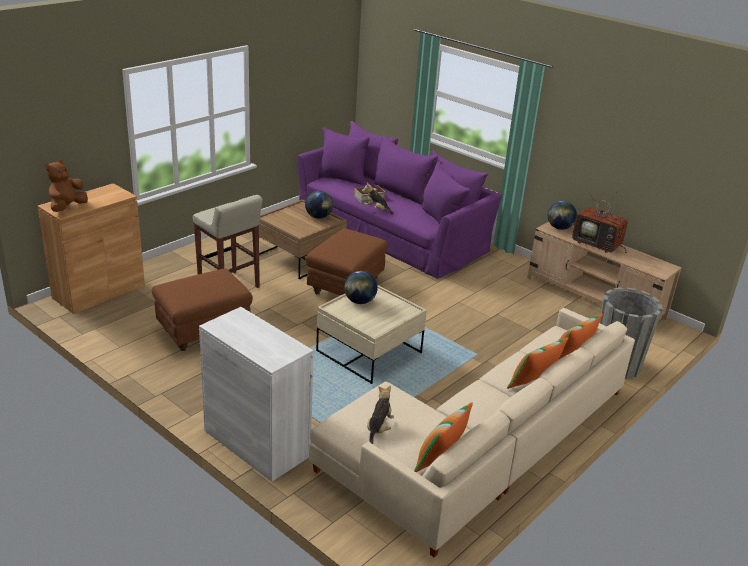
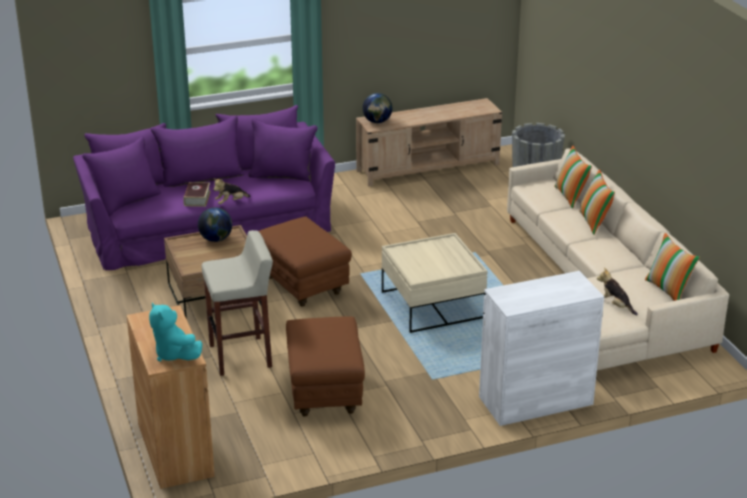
camera: 60 degrees left, 0 degrees up
(67, 207) = (174, 354): brown plush toy -> turquoise plush toy
(359, 301) = (414, 261): globe -> none
(598, 244) = (422, 116): television -> none

